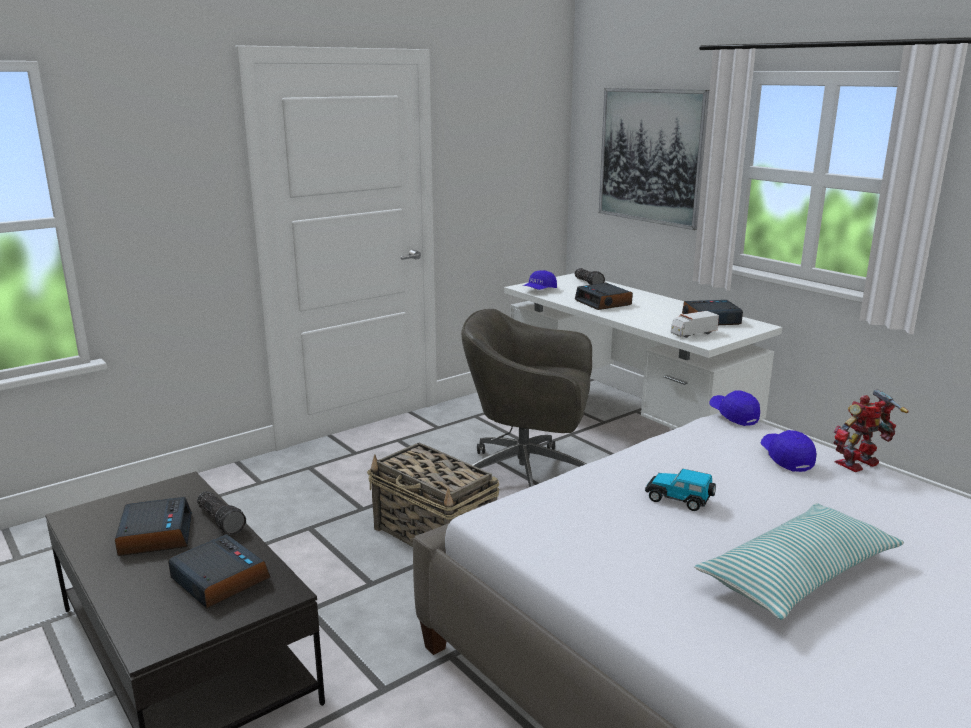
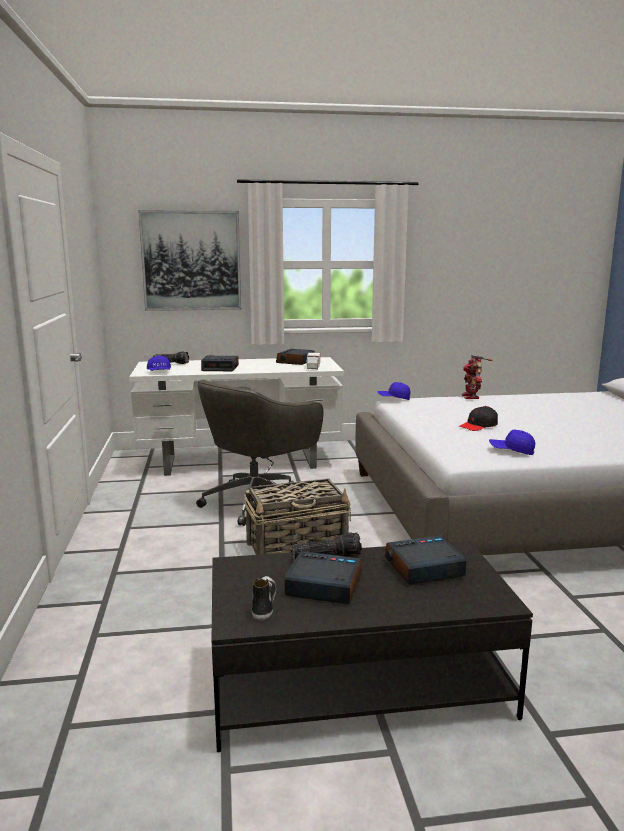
camera: 60 degrees left, 5 degrees down
(113, 516) = (263, 602): none -> shoe
(679, 499) = (478, 426): toy car -> black cap
(786, 458) = (456, 402): blue cap -> blue cap (511, 451)
(798, 575) = (565, 426): pillow -> none

